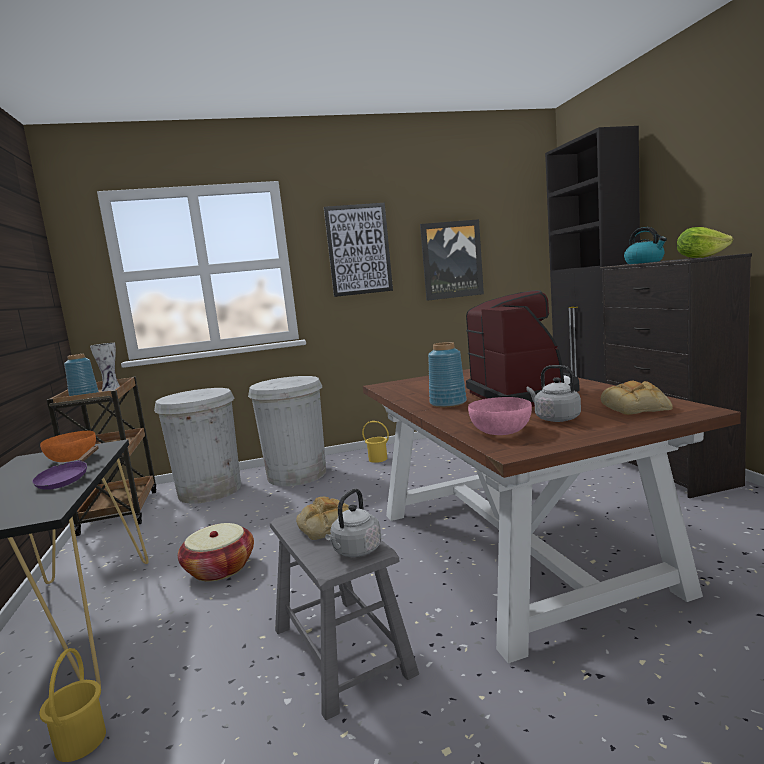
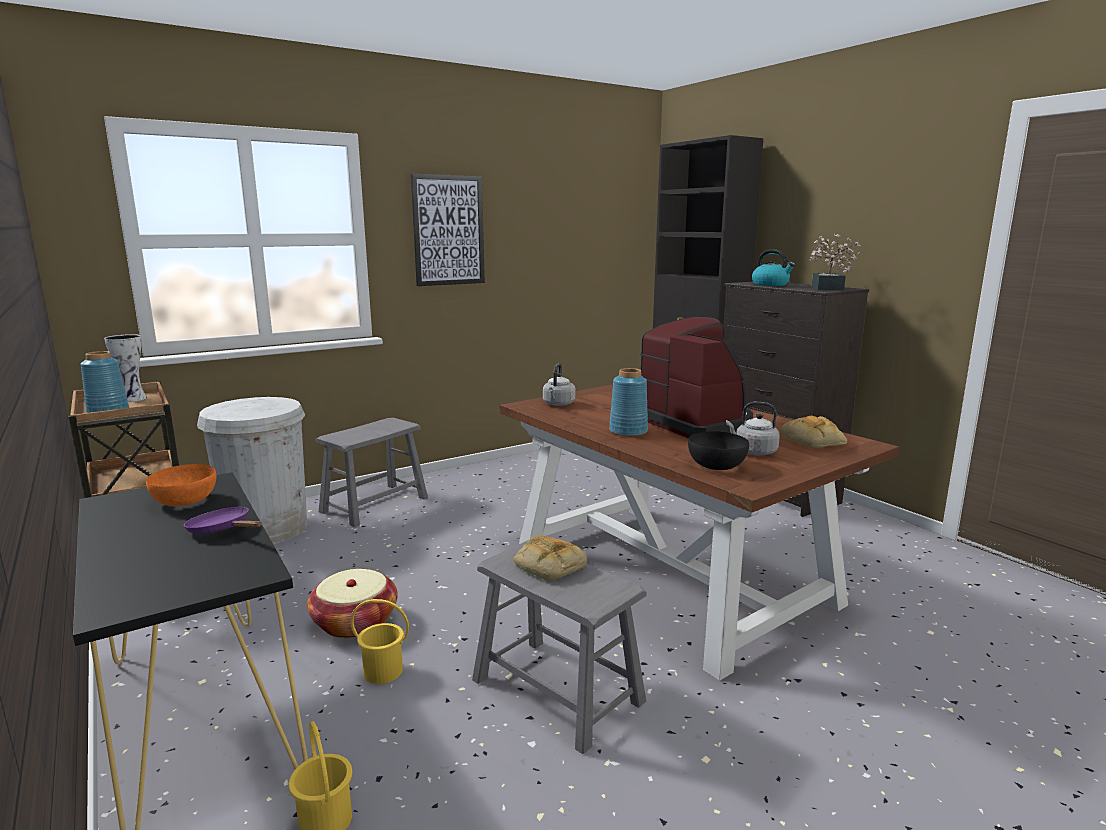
camera: 20 degrees left, 5 degrees up
(66, 480) = (223, 530): purple frying pan -> purple frying pan turned 135 degrees clockwise
(297, 474) = (374, 504): white trash can -> grey stool
(355, 551) = (603, 589): grey kettle -> grey kettle (558, 404)
(378, 459) = (466, 483): yellow bucket -> yellow bucket (383, 671)
(451, 260) = (549, 251): picture -> none
(500, 431) = (716, 465): pink bowl -> black bowl
(700, 257) = (827, 289): lettuce -> potted plant

